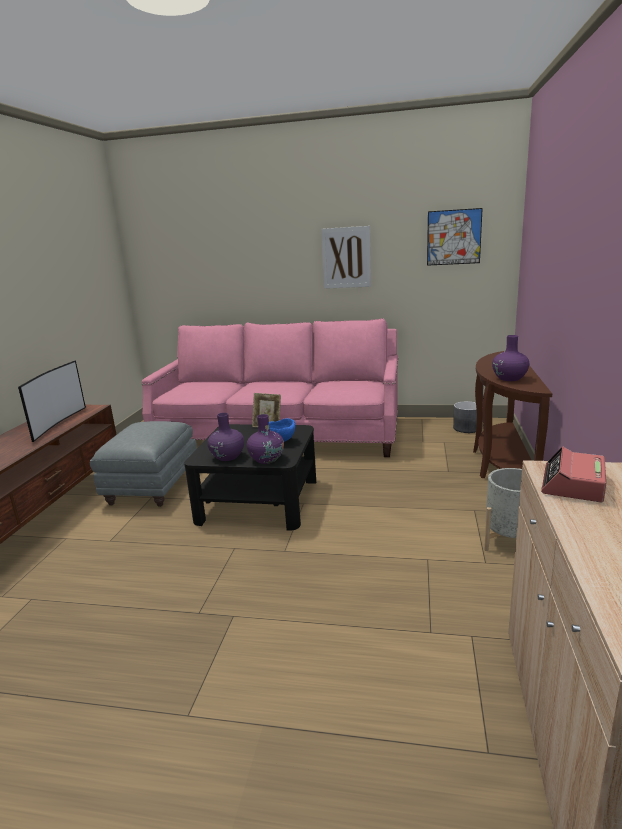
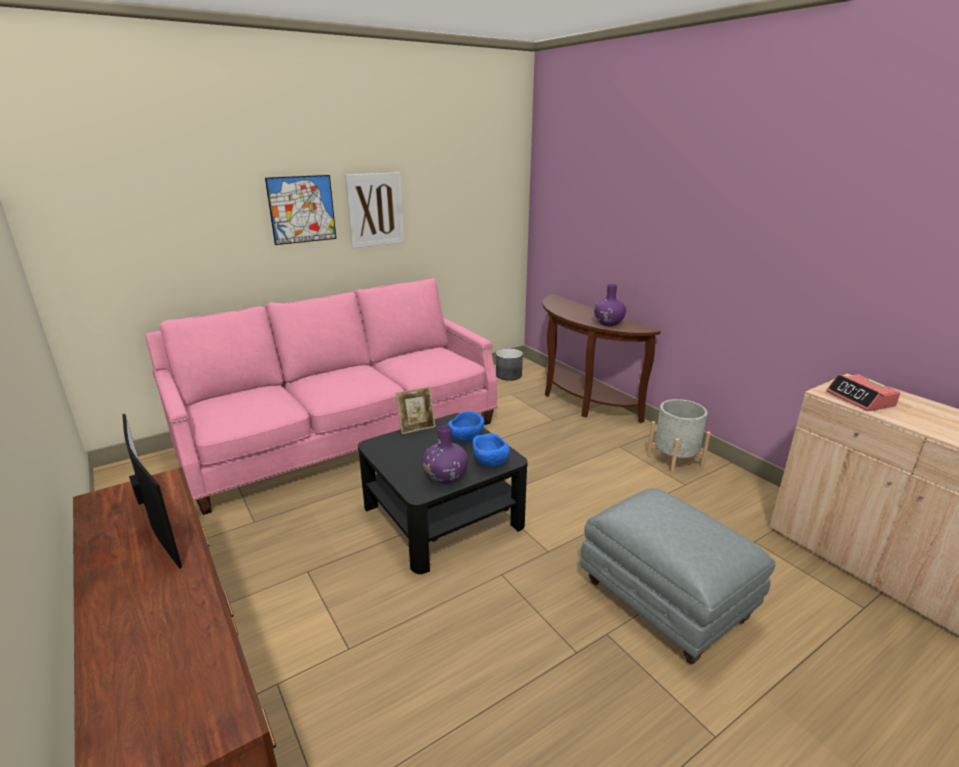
camera: 45 degrees left, 5 degrees up
(152, 487) = (287, 559): grey ottoman -> grey ottoman (666, 602)
(266, 459) = (490, 463): purple vase -> blue bowl
(454, 237) = (478, 186): picture -> picture (302, 209)

